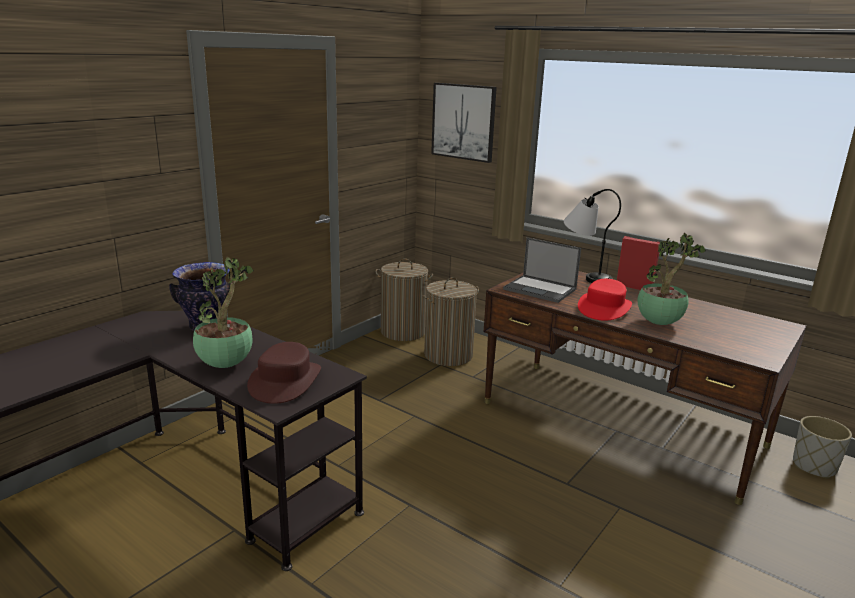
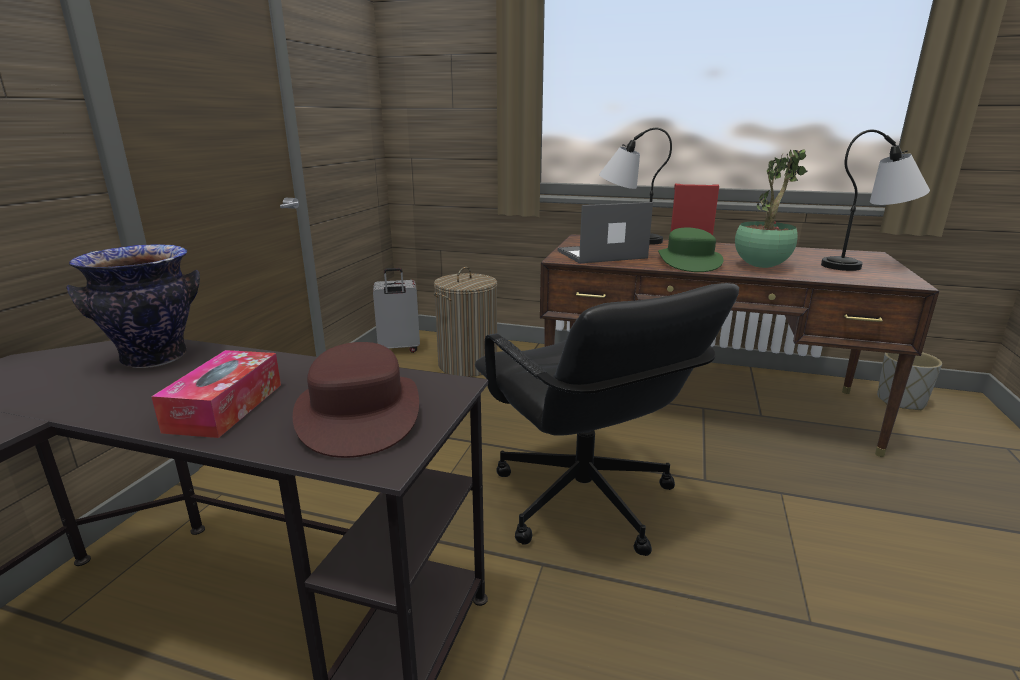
camera: 20 degrees left, 0 degrees up
(226, 364) = (225, 407): potted plant -> tissue box
(403, 332) = (398, 349): laundry basket -> grey suitcase
(463, 122) = (443, 79): picture -> none
(464, 474) = (583, 500): none -> black office chair
(541, 289) = (600, 255): laptop -> laptop turned 150 degrees clockwise
(604, 308) = (689, 262): red hat -> green hat
(756, 338) = (865, 266): none -> table lamp

